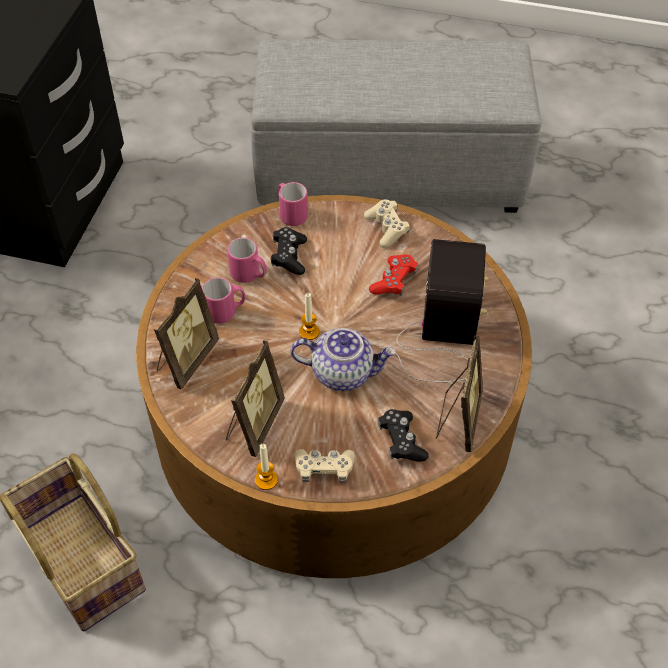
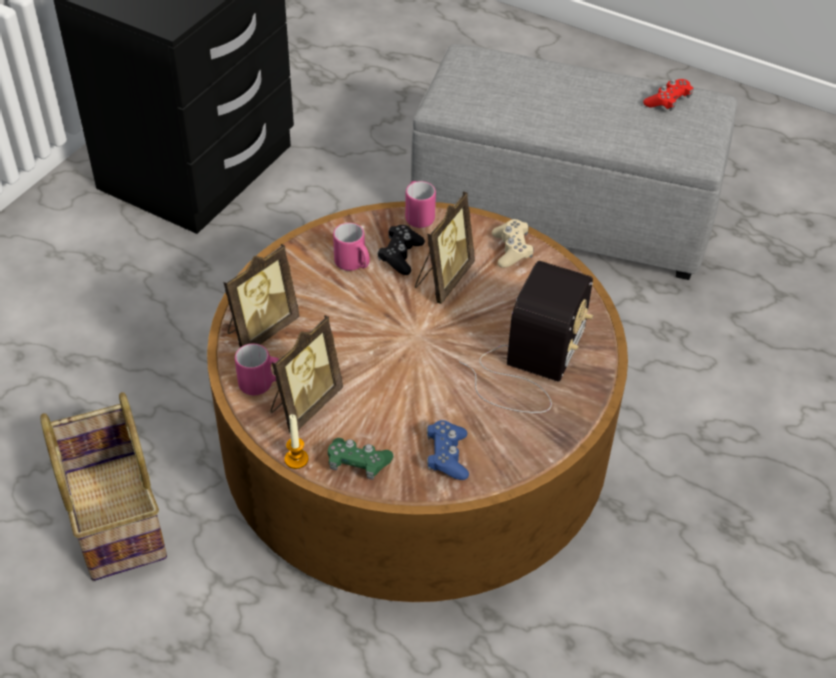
camera: 15 degrees right, 5 degrees down
(226, 312) = (317, 294): pink mug -> pink mug (262, 384)
(309, 332) = (393, 331): candle -> none
(324, 469) = (358, 463): beige game controller -> green game controller
(343, 372) = (413, 377): teapot -> none
(394, 281) = (499, 302): red game controller -> red game controller (668, 101)
(401, 441) = (447, 456): black game controller -> blue game controller
(458, 420) = (514, 450): picture frame -> picture frame (442, 279)

